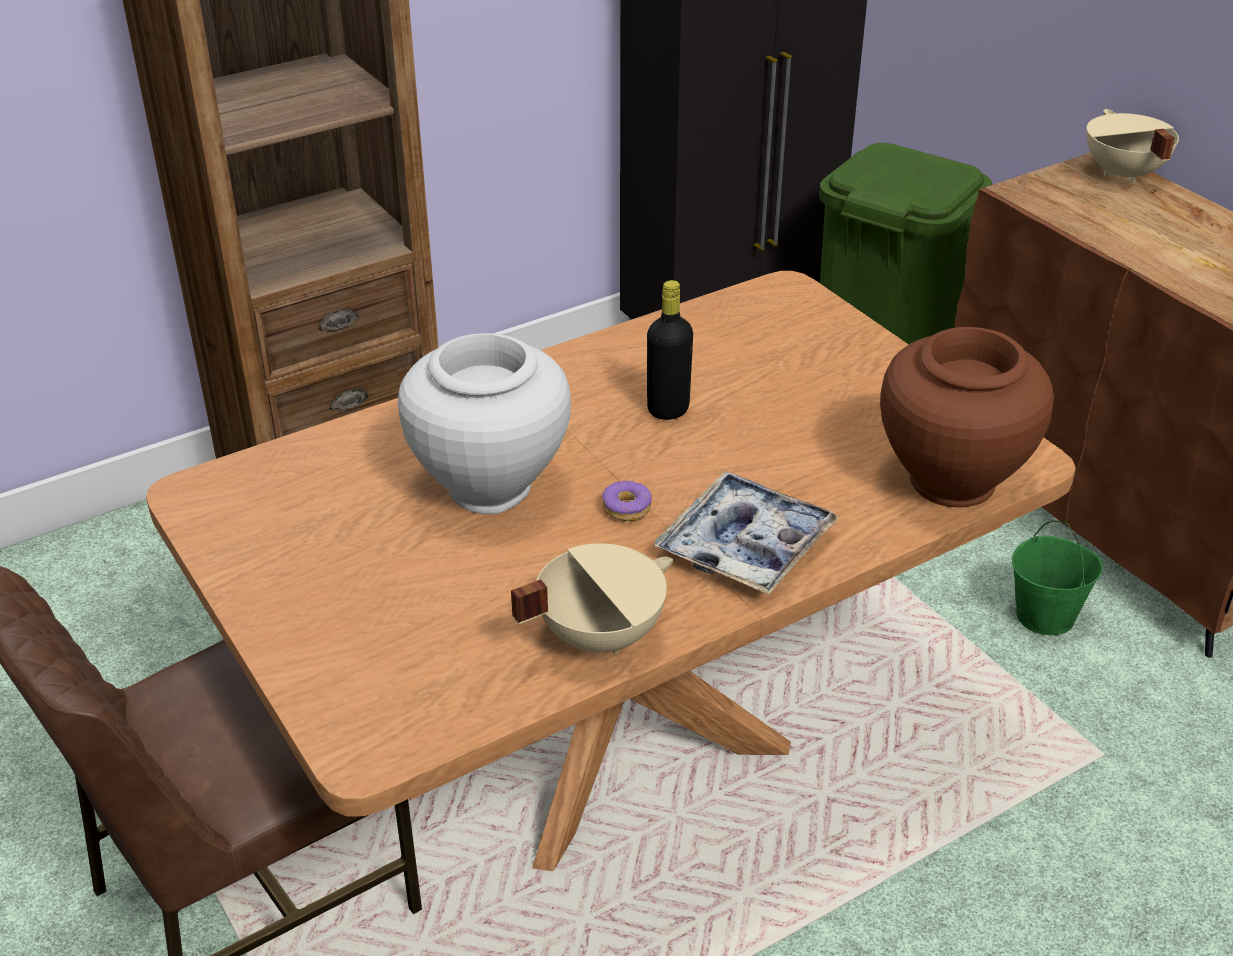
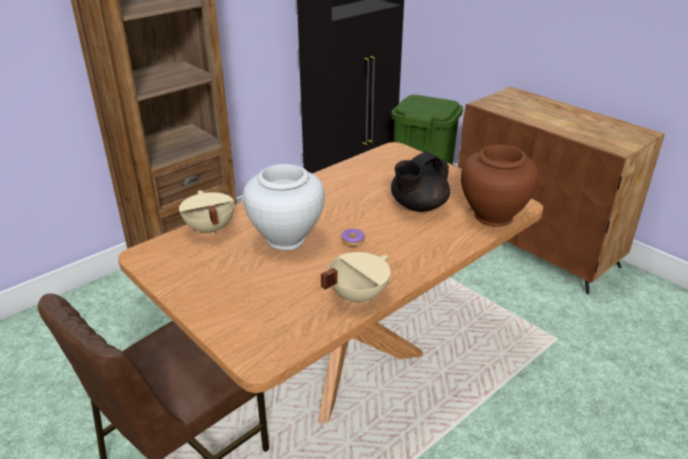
camera: 10 degrees left, 5 degrees down
(668, 409) = (358, 199): black bottle -> none
(745, 545) = (412, 251): tray -> none
(792, 439) = (418, 206): none -> black teapot
(1045, 616) = (516, 285): green bucket -> none
(1122, 174) = (521, 95): beige cooking pot -> beige cooking pot (209, 229)

